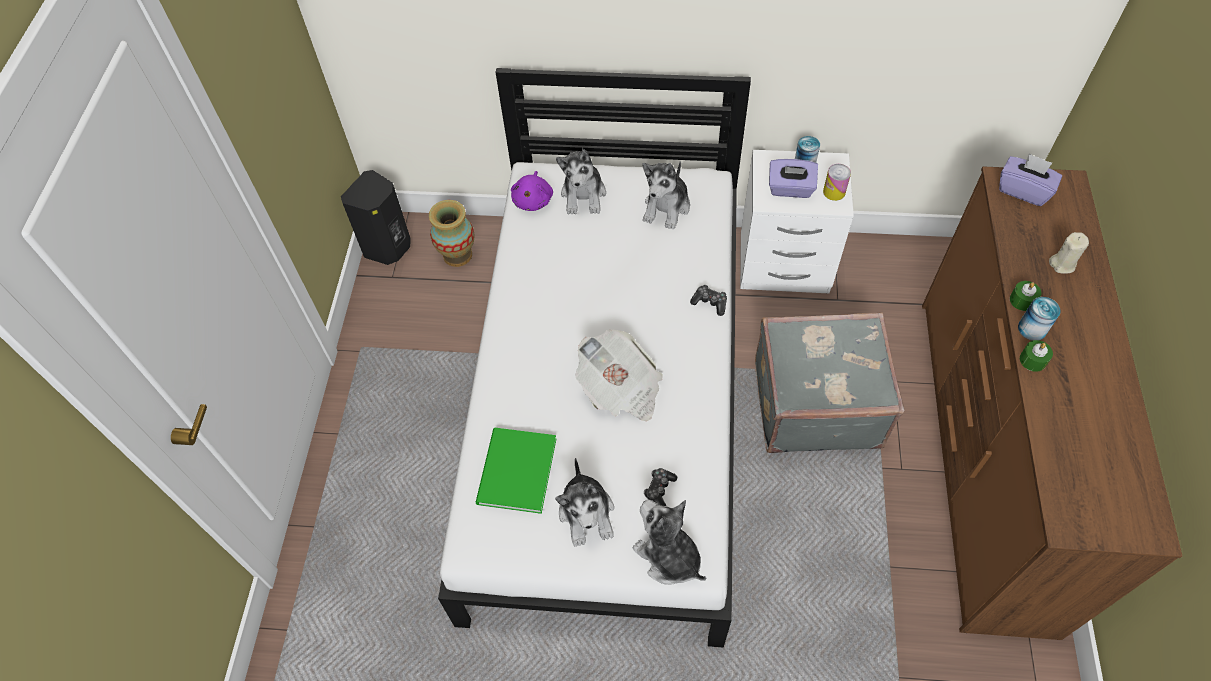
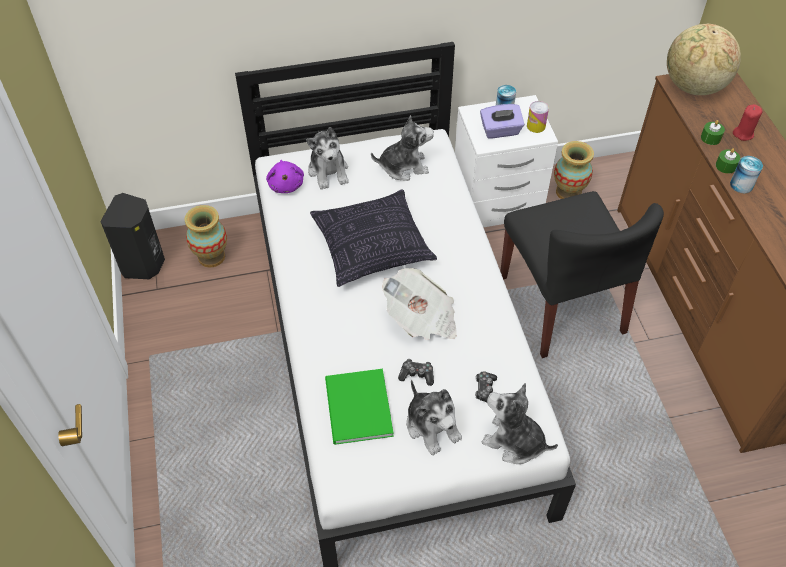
camera: 20 degrees left, 5 degrees down
(598, 294) = (372, 247): none -> pillow
(667, 207) = (403, 166): plush toy -> plush toy turned 105 degrees counterclockwise
(710, 302) = (469, 233): game controller -> game controller (417, 375)
(815, 402) = (562, 305): grey suitcase -> black chair
(872, 270) = (568, 192): none -> vase
(1023, 190) = (693, 87): purple tissue box -> globe
(1033, 360) = (751, 207): green candle -> green candle (710, 138)
(1062, 264) = (743, 134): beige candle -> red candle

